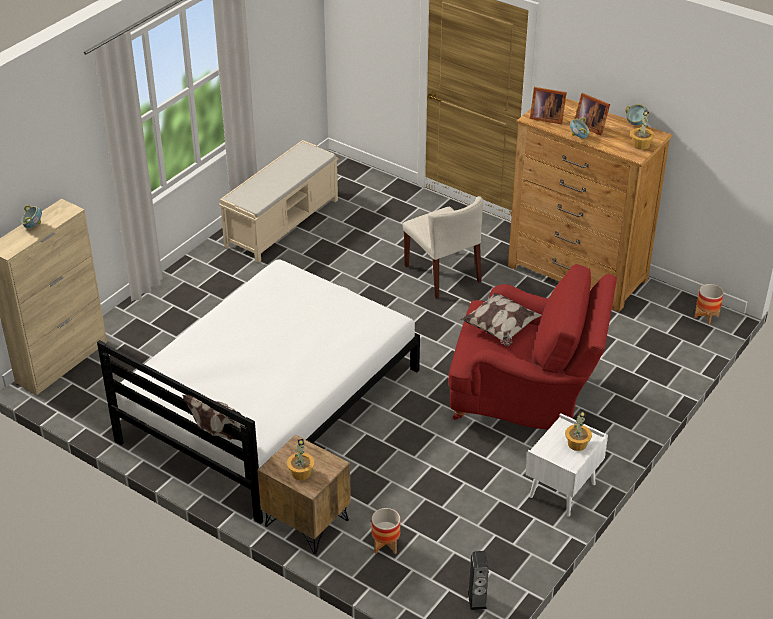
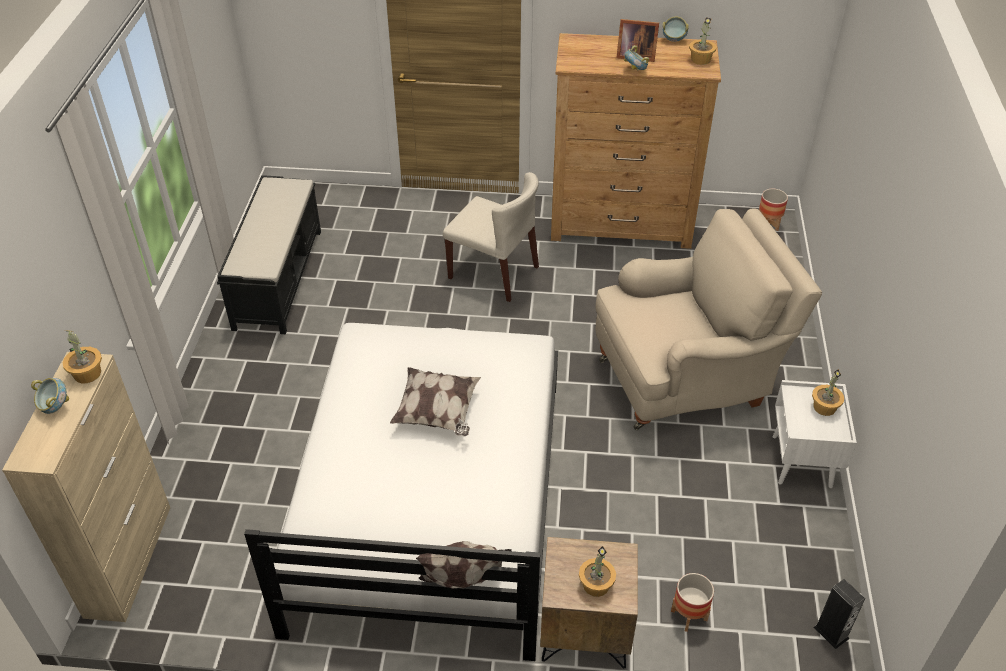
camera: 30 degrees left, 5 degrees up
(62, 215) = (87, 374): none -> potted plant
(283, 222) = (278, 277): beige bench -> black bench
(500, 329) = (657, 311): pillow -> pillow (437, 413)
(525, 402) = (686, 379): red armchair -> beige armchair
(546, 117) = (582, 60): picture frame -> none

